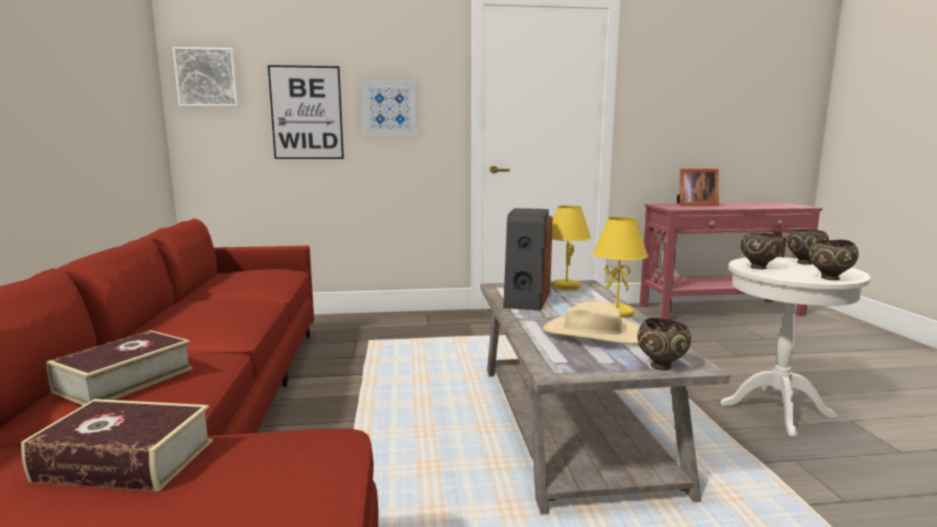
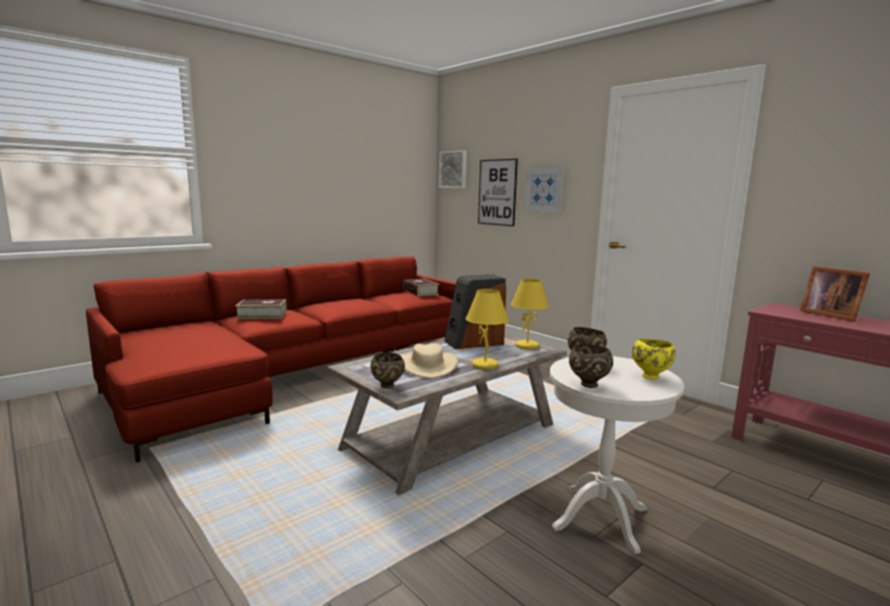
camera: 55 degrees right, 0 degrees up
(125, 460) = (209, 333): book -> book (420, 292)
(804, 263) = (651, 376): brown bowl -> yellow bowl

